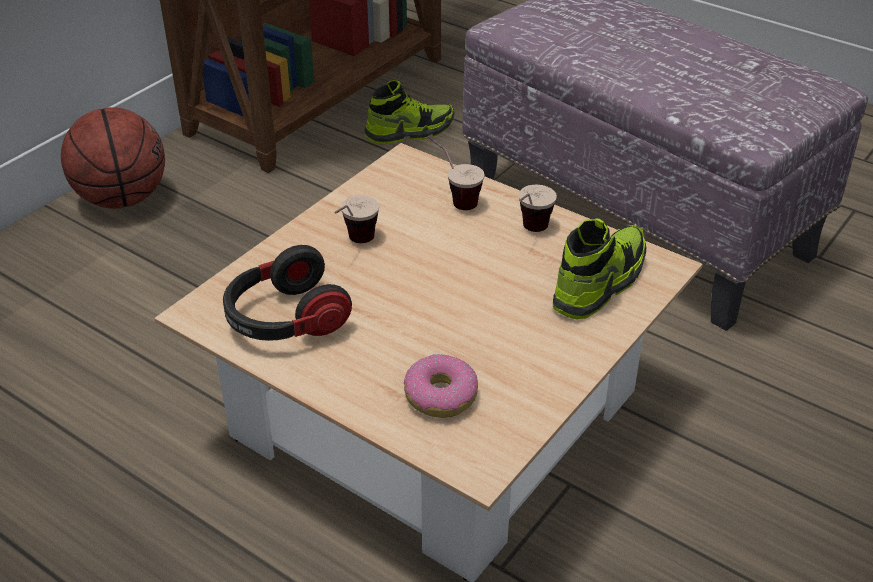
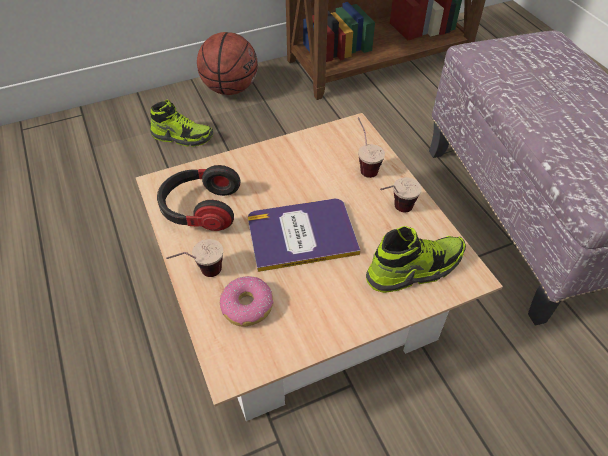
camera: 30 degrees right, 10 degrees up
(354, 245) = (279, 174): cup -> cup (200, 275)
(409, 131) = (417, 100): shoe -> shoe (183, 137)
(441, 298) = (301, 235): none -> book

